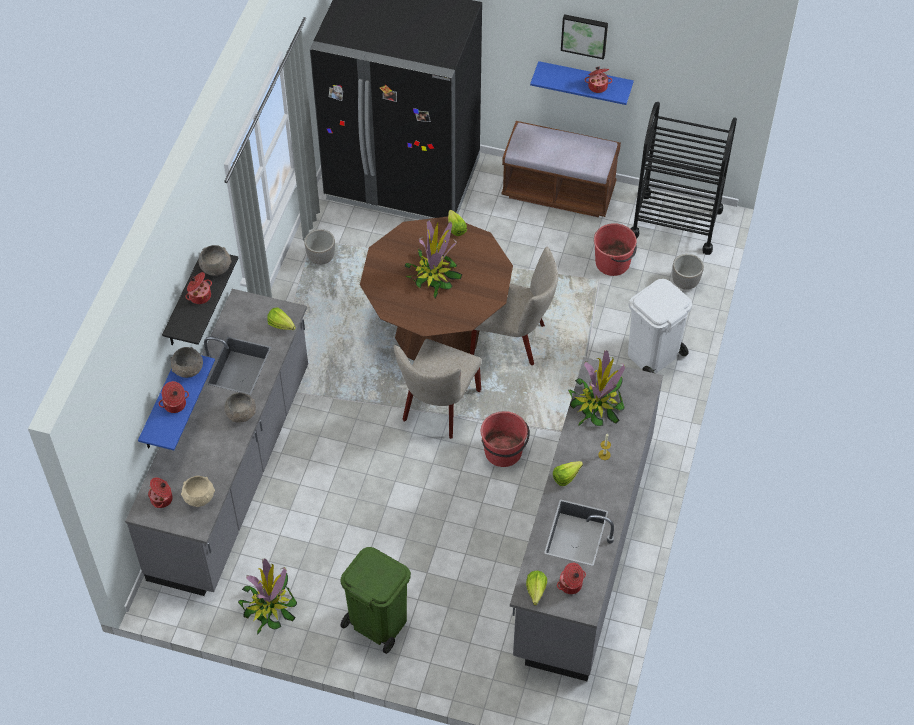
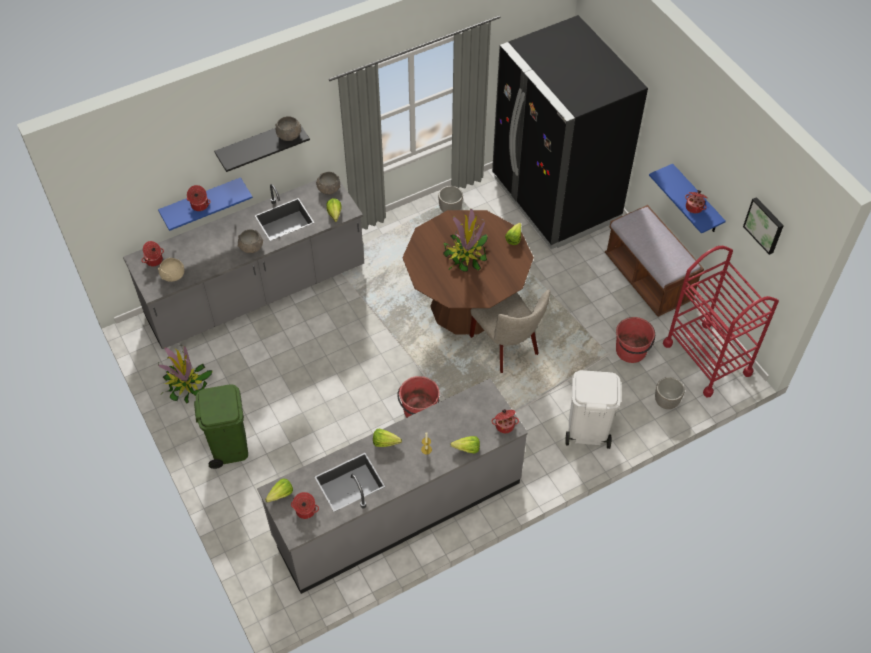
camera: 45 degrees right, 0 degrees up
(188, 369) = (230, 191): grey bowl -> grey bowl (328, 189)
(199, 295) = (260, 144): cooking pot -> cooking pot (504, 425)
(438, 409) = (412, 352): beige chair -> none
(584, 35) = (704, 159): picture -> picture (764, 225)
(597, 404) = (461, 414): potted plant -> none
(632, 428) = (464, 448): none -> lettuce
(676, 222) = (707, 358): black cart -> red cart

